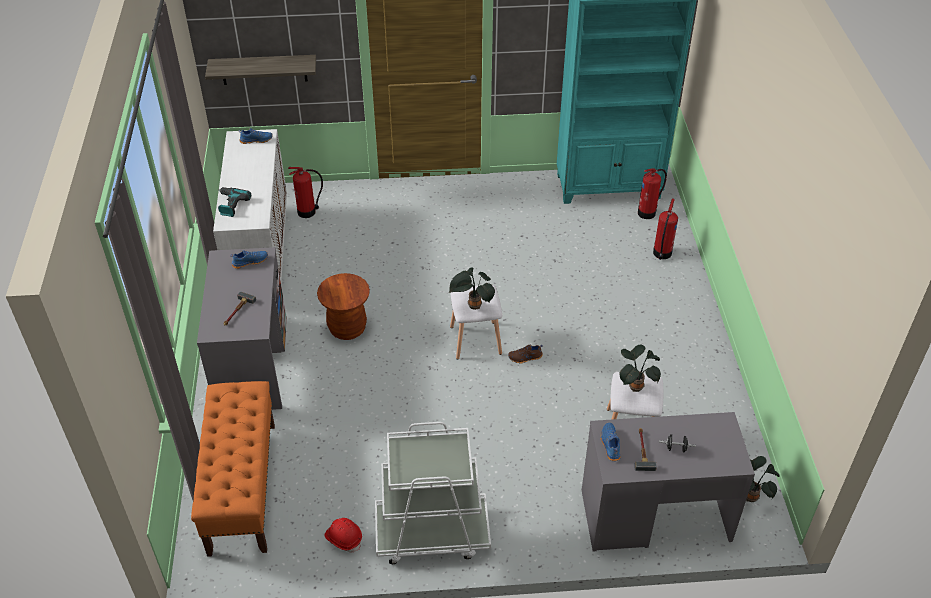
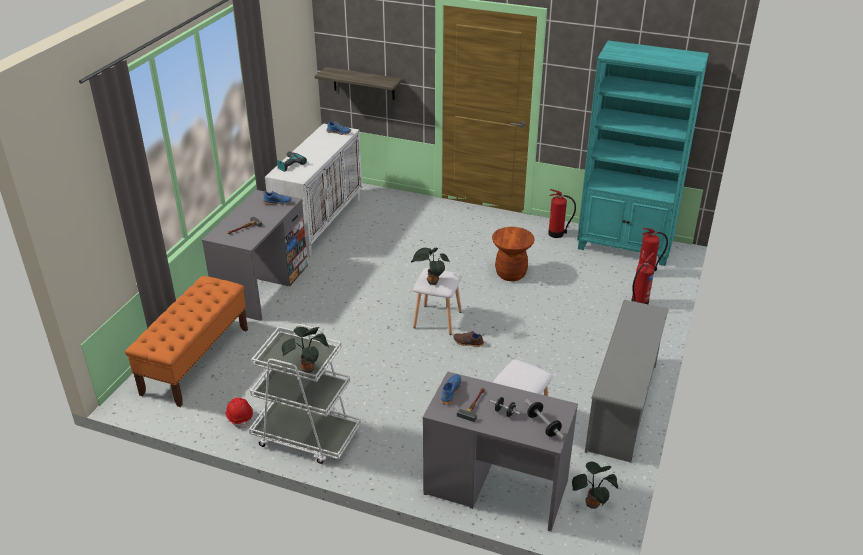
camera: 25 degrees right, 10 degrees down
(308, 212) = (373, 206): fire extinguisher -> fire extinguisher (557, 234)
(347, 328) = (346, 284): brown stool -> brown stool (510, 274)
(635, 386) = (522, 372): potted plant -> potted plant (308, 368)
(716, 379) = (623, 407): none -> grey shoe rack
(720, 449) = (543, 425): none -> dumbbell

